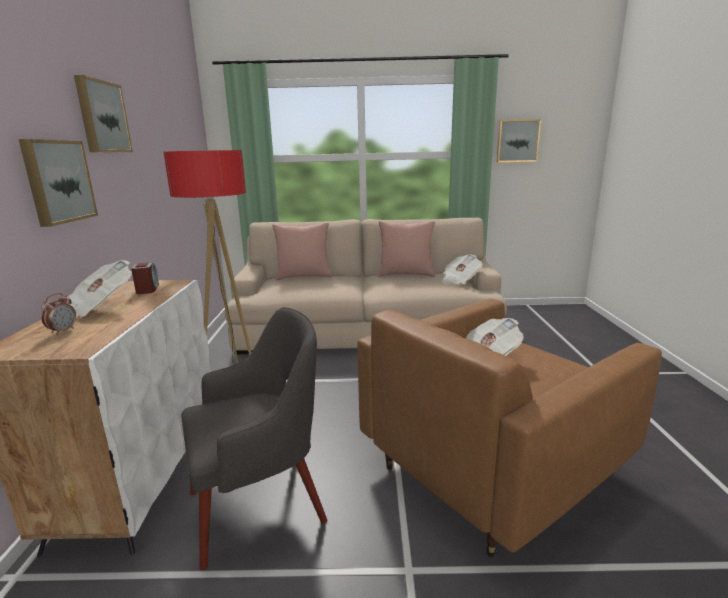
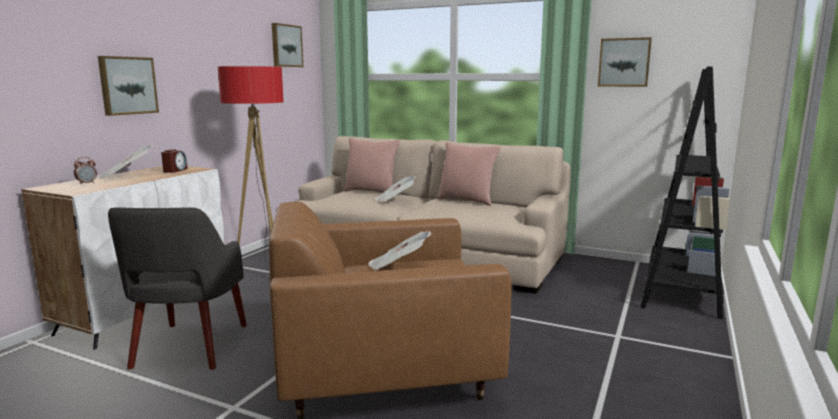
camera: 25 degrees right, 5 degrees down
(101, 117) = (182, 40): picture -> picture (286, 46)
(259, 505) = (190, 347): grey armchair -> grey armchair turned 90 degrees clockwise
(459, 280) = (509, 211): newspaper -> newspaper (395, 200)
(582, 322) = (680, 288): none -> black bookcase

